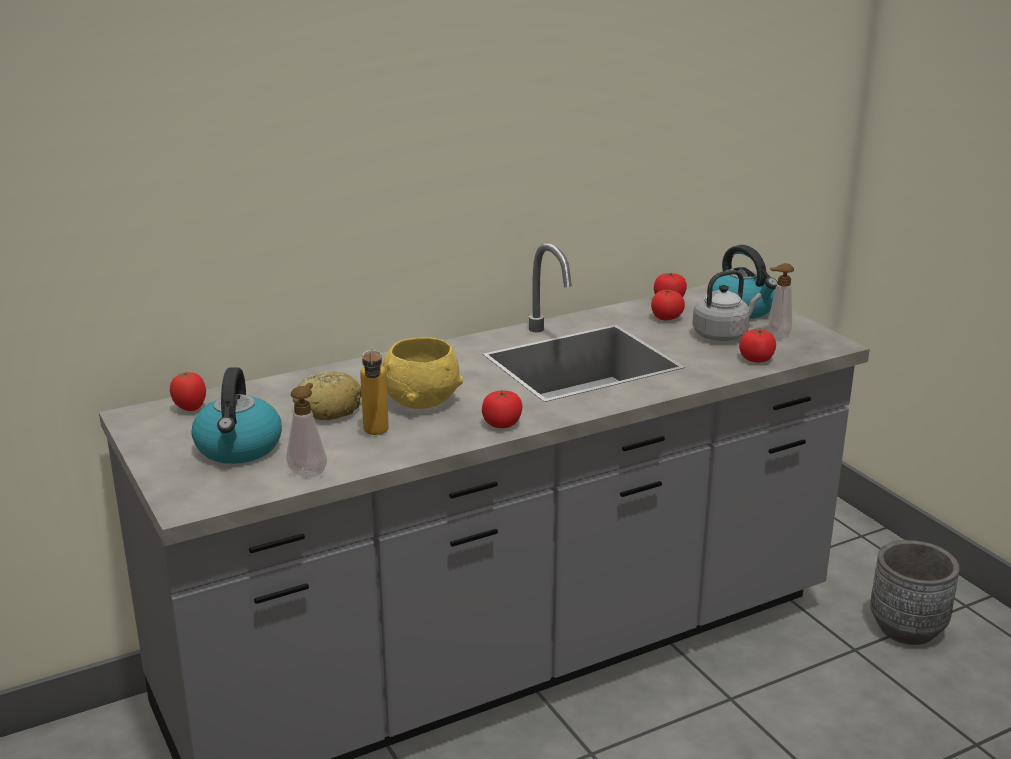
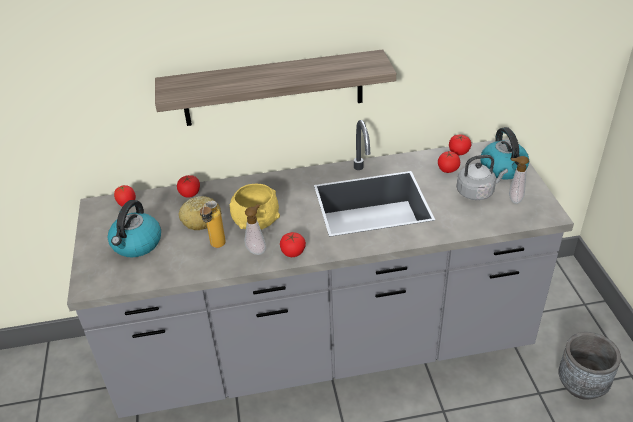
camera: 20 degrees right, 15 degrees up
(309, 472) = (164, 272): soap dispenser -> soap dispenser (257, 250)
(411, 204) = (273, 88): none -> shelf
(756, 359) = (487, 220): tomato -> tomato (190, 193)

